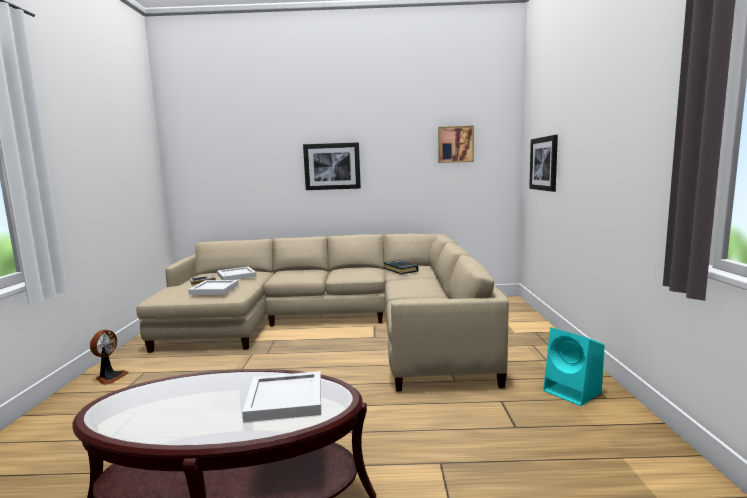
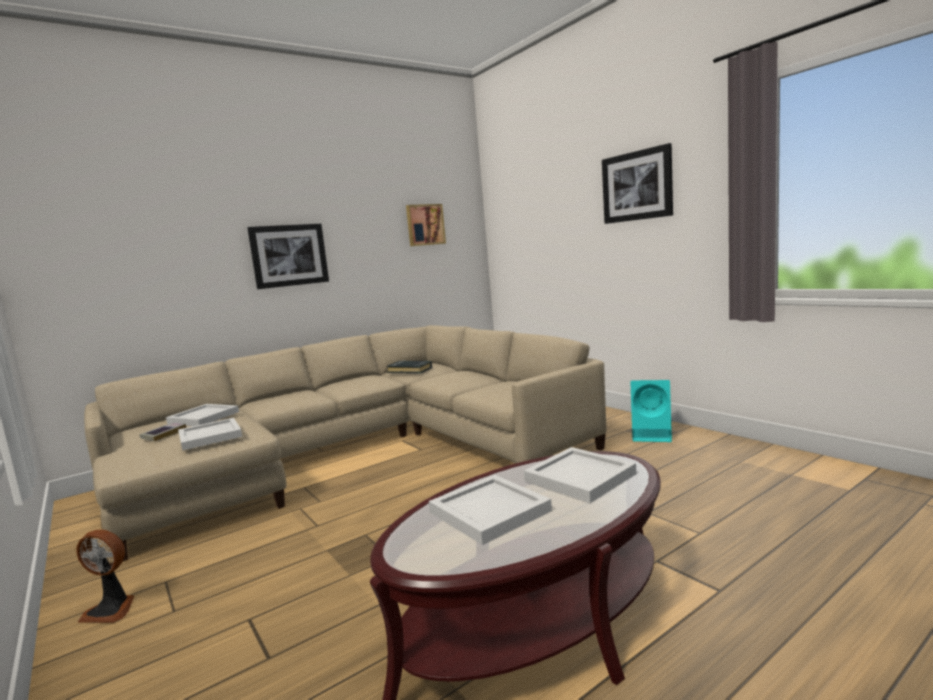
camera: 35 degrees left, 0 degrees up
(110, 377) = (111, 609): fan -> fan turned 120 degrees clockwise
(192, 399) = (491, 511): none -> white tray
(544, 163) = (528, 240): picture -> picture (637, 186)

